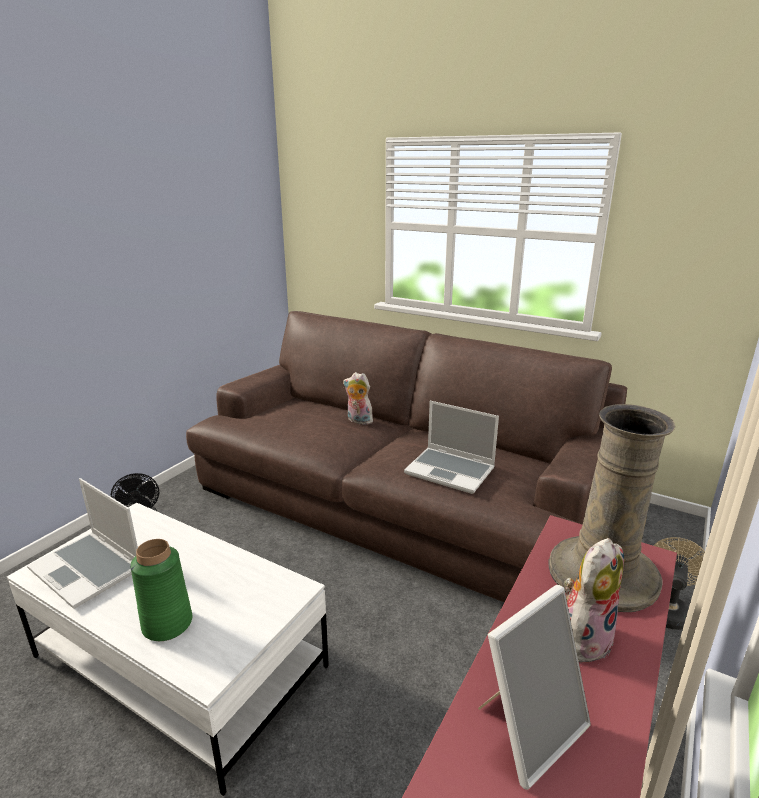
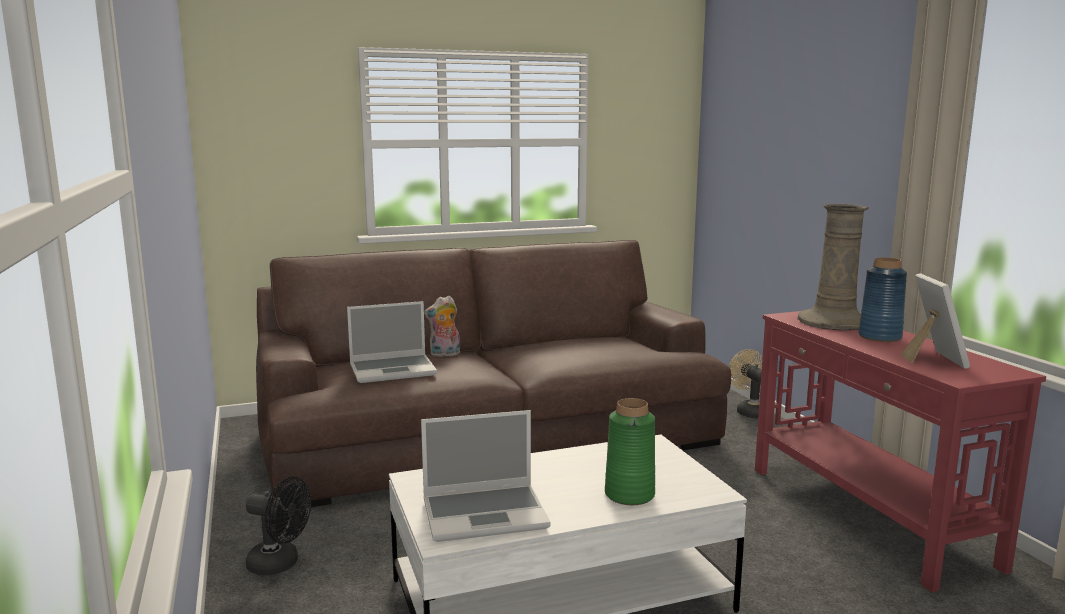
camera: 50 degrees left, 10 degrees down
(451, 471) = (600, 351): laptop -> laptop (393, 370)
(583, 637) = (880, 337): plush toy -> blue vase

